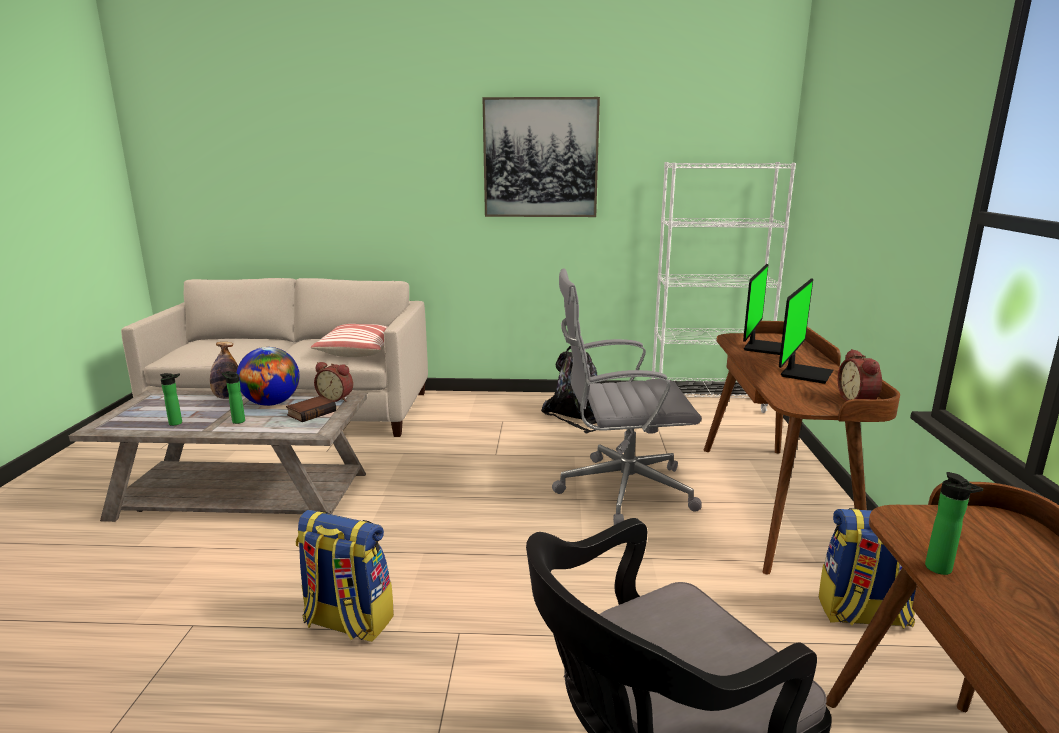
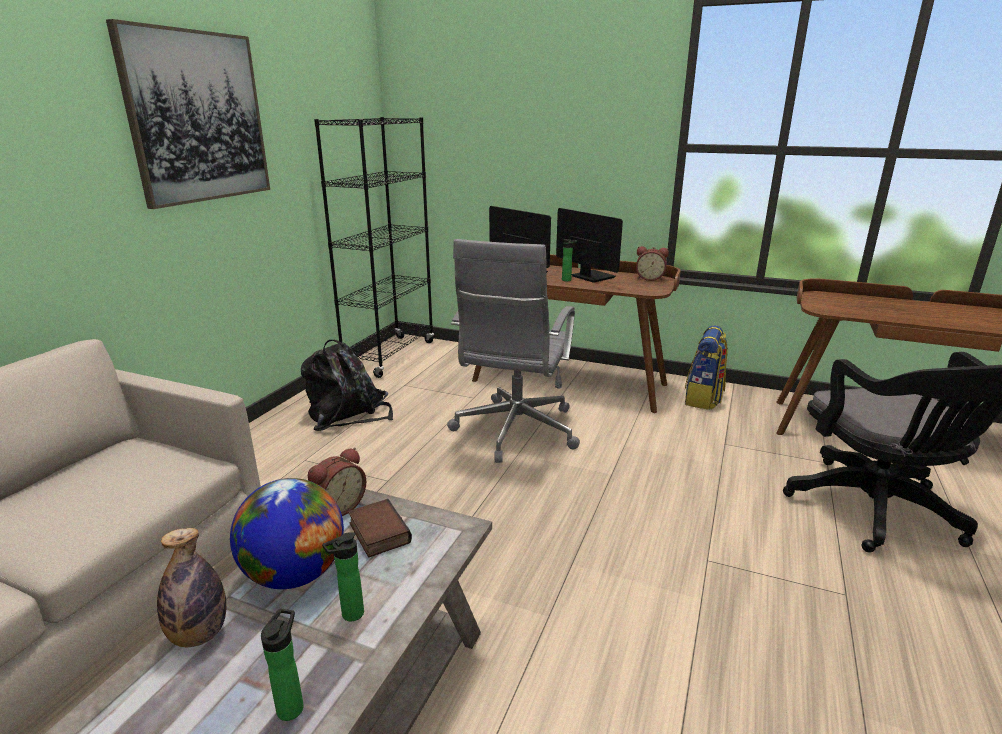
camera: 70 degrees left, 5 degrees up
(347, 622) = (684, 635): backpack -> none
(358, 351) = (139, 470): pillow -> none
(706, 404) = (390, 356): white bookcase -> black bookcase
(941, 570) = (872, 315): bottle -> bottle (568, 280)

